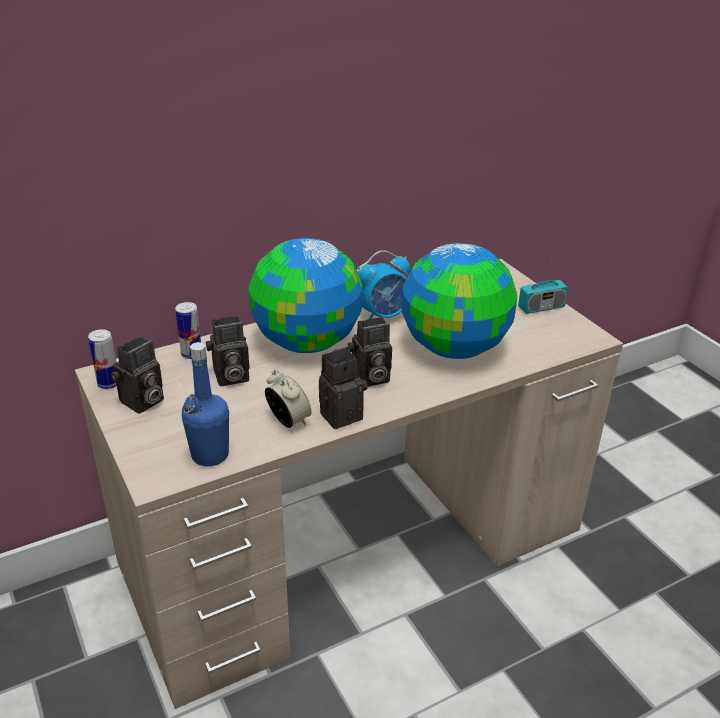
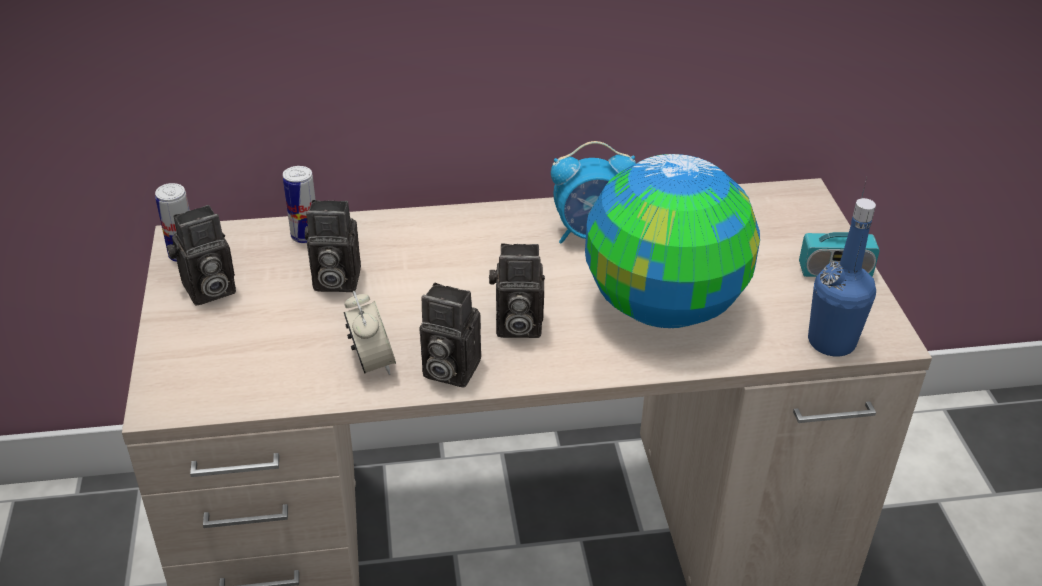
camera: 20 degrees right, 5 degrees up
(210, 455) = (247, 386): blue bottle -> blue bottle (831, 342)
(306, 343) = (461, 253): globe -> none
(341, 414) = (447, 370): camera -> camera turned 150 degrees counterclockwise

